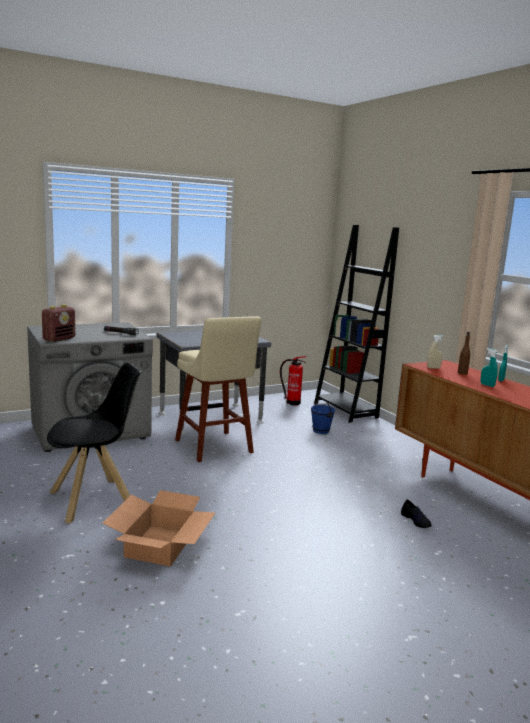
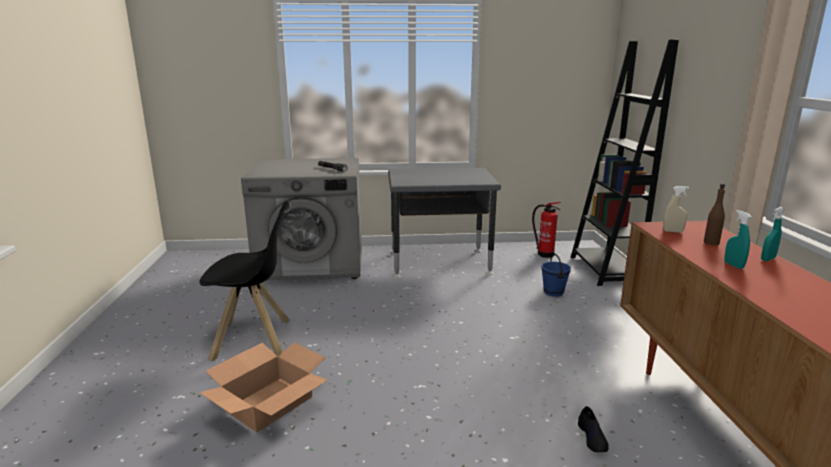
camera: 25 degrees right, 5 degrees up
(59, 339) = (266, 173): radio -> none
(214, 447) = (416, 297): beige stool -> none

